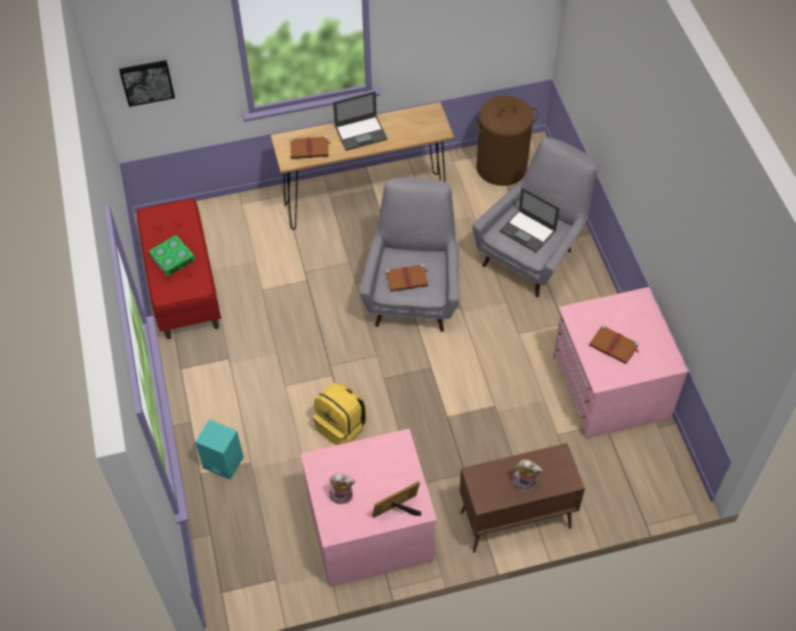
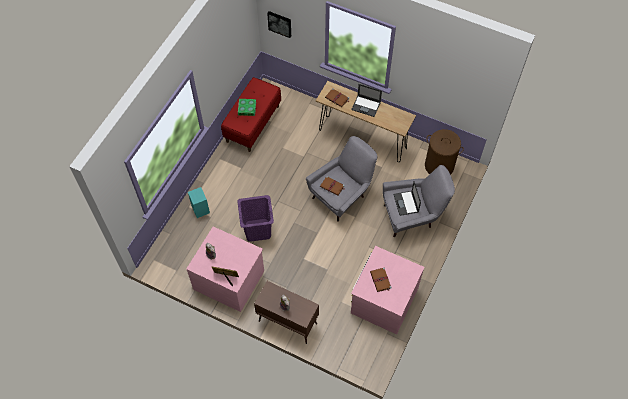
camera: 40 degrees right, 5 degrees up
(342, 427) = (258, 230): yellow backpack -> purple laundry basket

